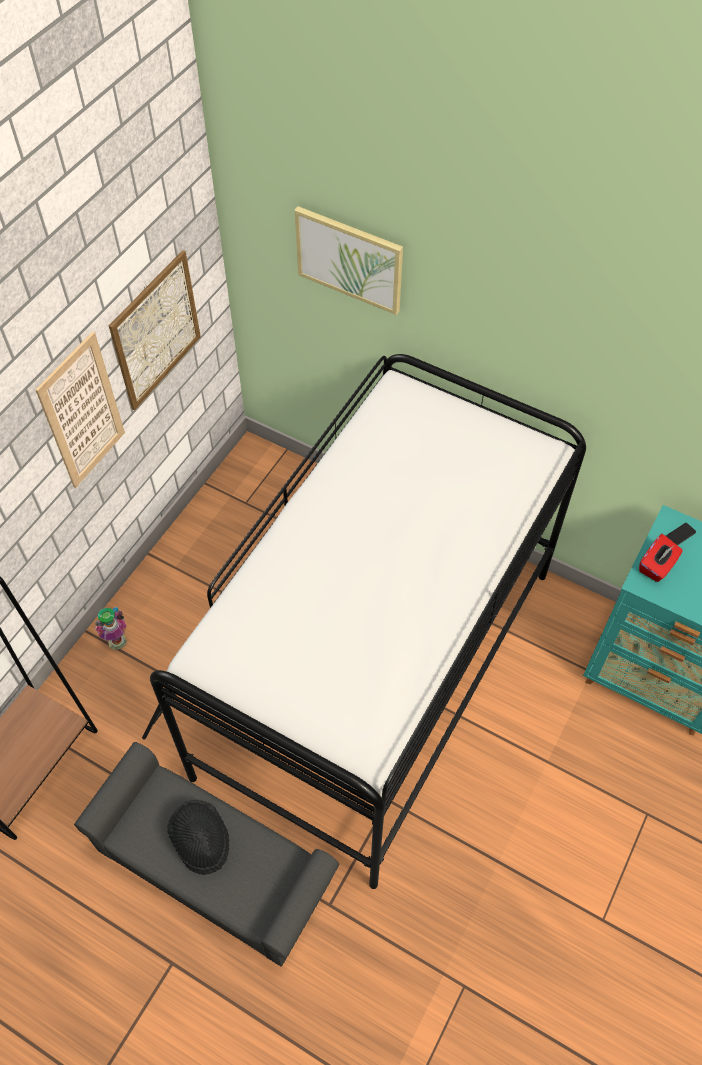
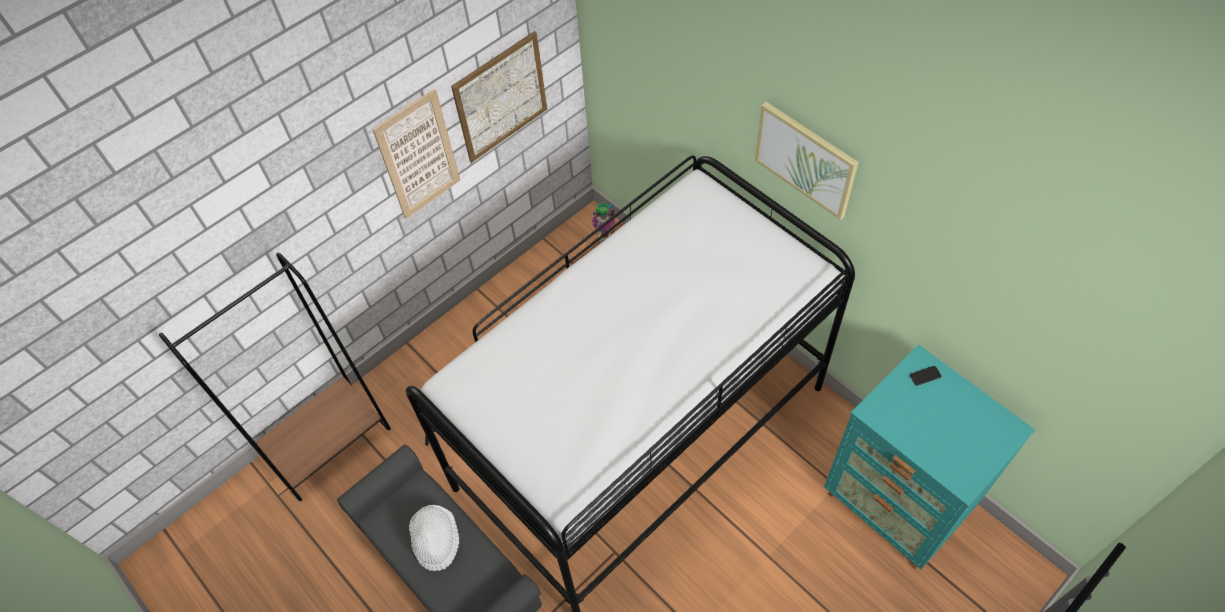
camera: 20 degrees right, 0 degrees up
(117, 641) = (430, 357): vase -> vase (604, 236)
(201, 840) = (436, 541): black hat -> white hat
(349, 259) = (673, 63): picture -> picture (805, 159)
(656, 566) = (892, 399): red tissue box -> none

